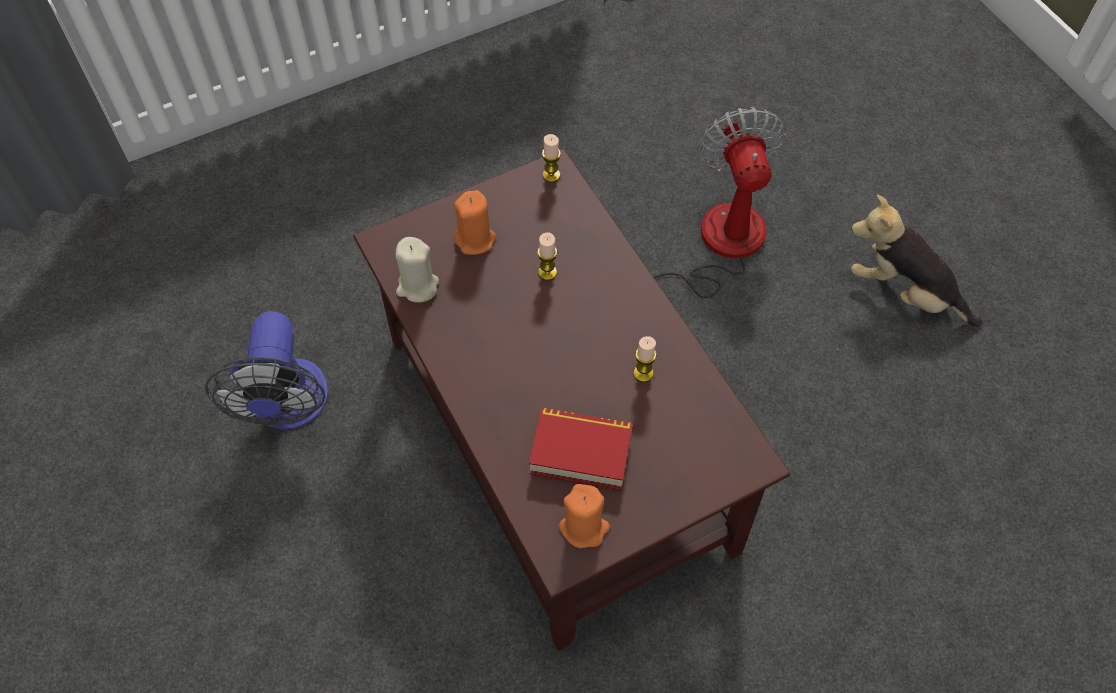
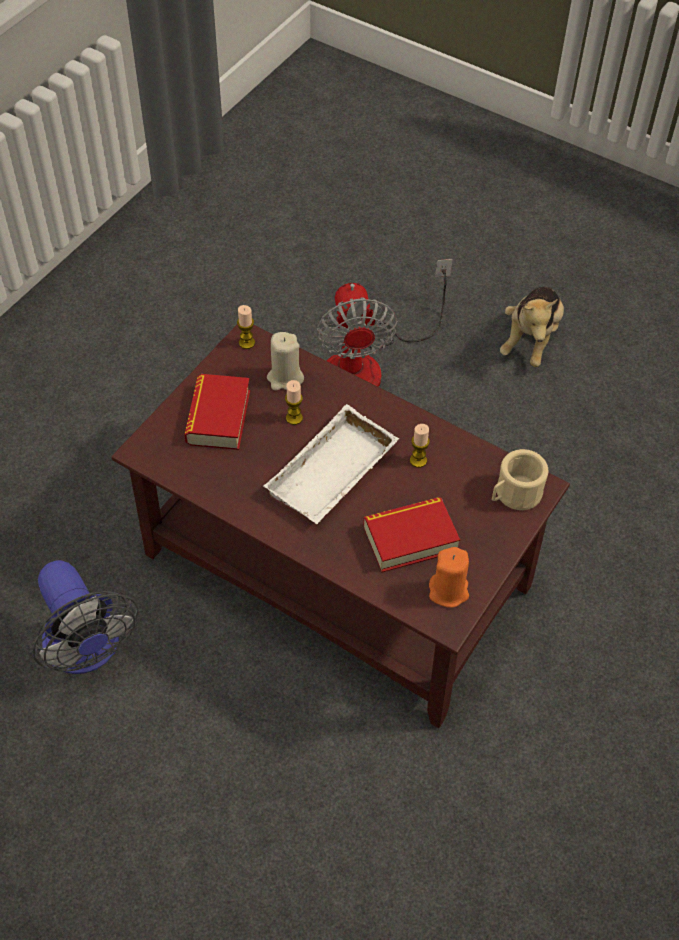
camera: 30 degrees left, 5 degrees down
(417, 286) = (195, 473): beige candle -> beige candle (285, 378)
(475, 239) = (218, 417): orange candle -> book
(547, 350) = (333, 475): none -> white tray
(716, 247) = (368, 364): fan -> fan turned 150 degrees counterclockwise
(720, 457) = (514, 494): none -> beige mug
(904, 293) = (531, 339): plush toy -> plush toy turned 75 degrees counterclockwise

